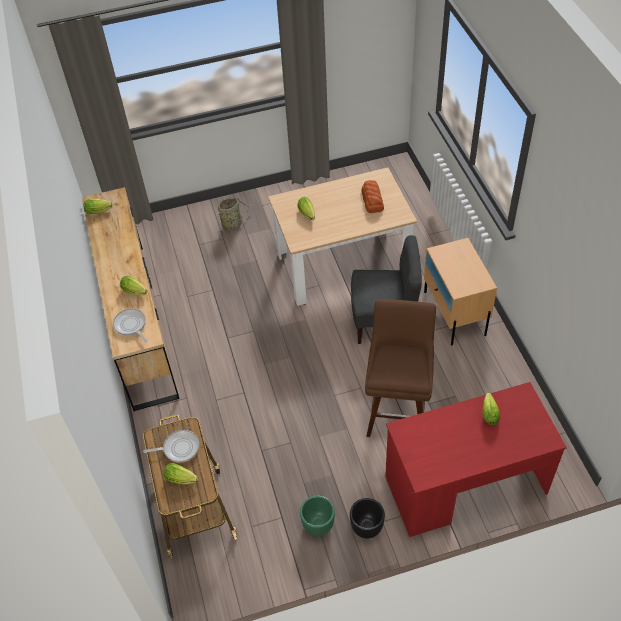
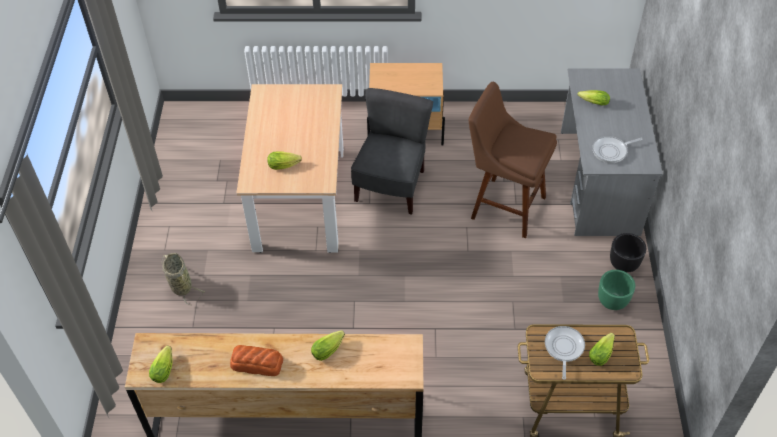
camera: 75 degrees left, 0 degrees up
(131, 325) = (382, 361): frying pan -> frying pan (611, 151)
(372, 199) = (293, 108): bread -> bread (256, 363)
(465, 485) = (598, 182): red desk -> grey desk

